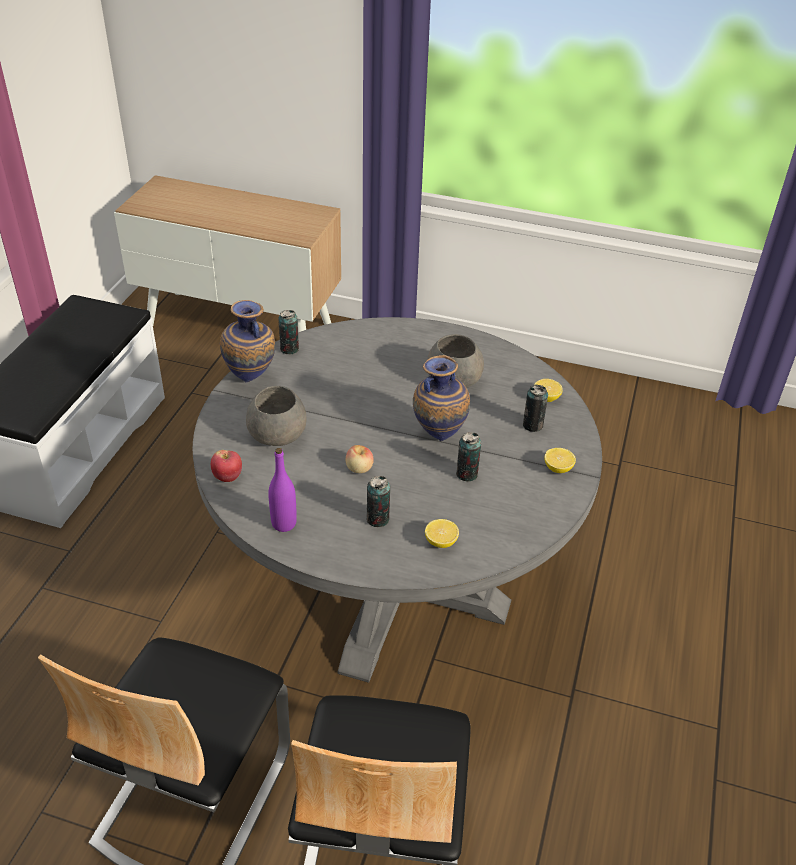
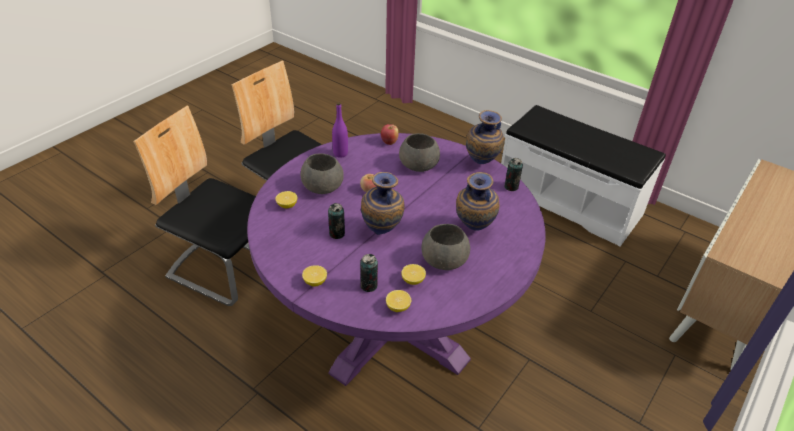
camera: 110 degrees right, 0 degrees up
(377, 519) = (322, 186): can -> grey bowl
(390, 367) = (473, 230): none -> vase
(392, 583) = (393, 323): grey dining table -> purple dining table
(501, 395) = (413, 280): none -> lemon

